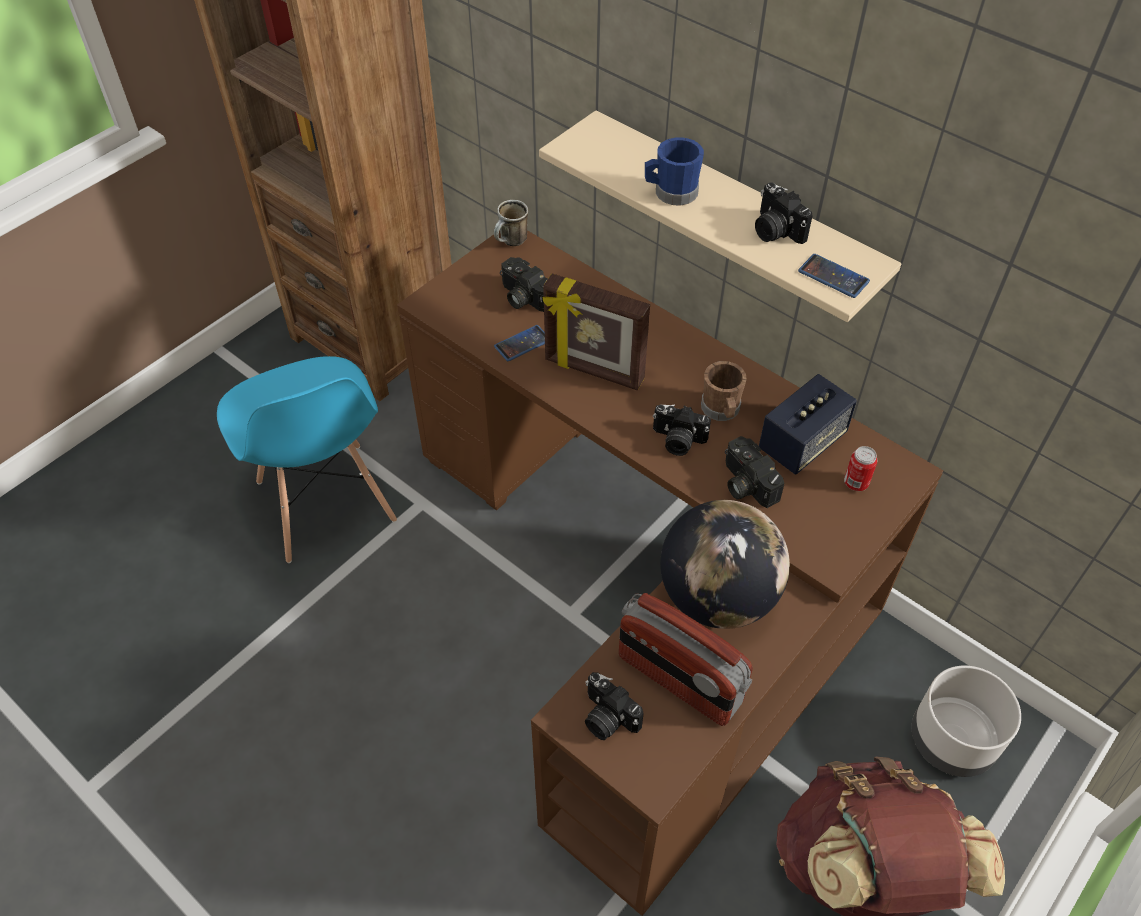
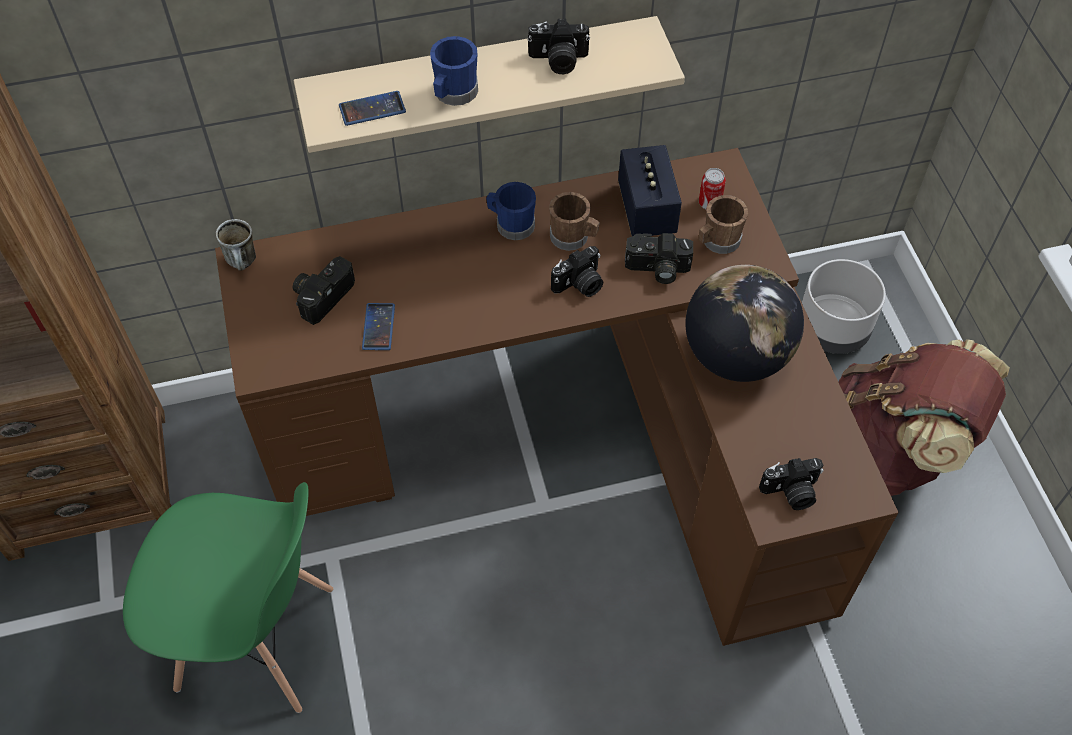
camera: 55 degrees left, 5 degrees up
(325, 503) = (257, 640): blue chair -> green chair
(522, 297) = (322, 295): camera -> camera turned 135 degrees clockwise
(593, 371) = (456, 295): picture frame -> none
(679, 680) = (790, 426): radio -> none
(695, 365) = (511, 224): none -> blue mug
(819, 511) = (717, 241): none -> brown mug
(833, 276) = (638, 60): phone -> phone (372, 109)

